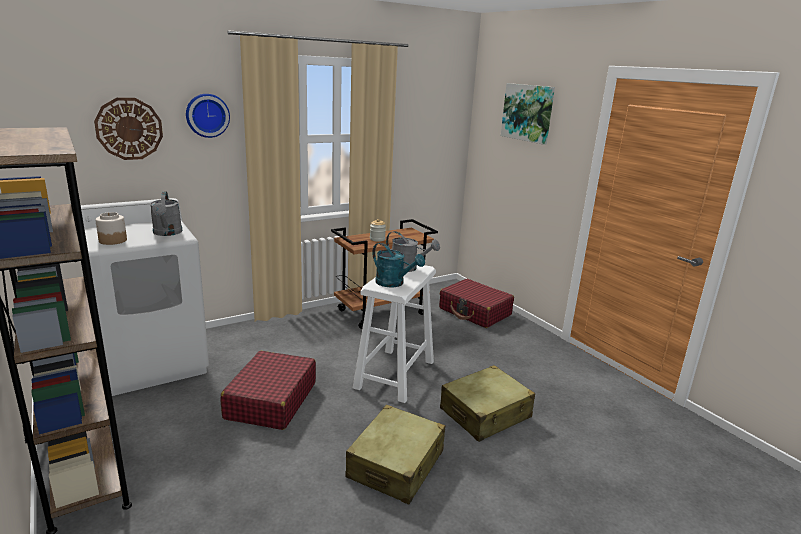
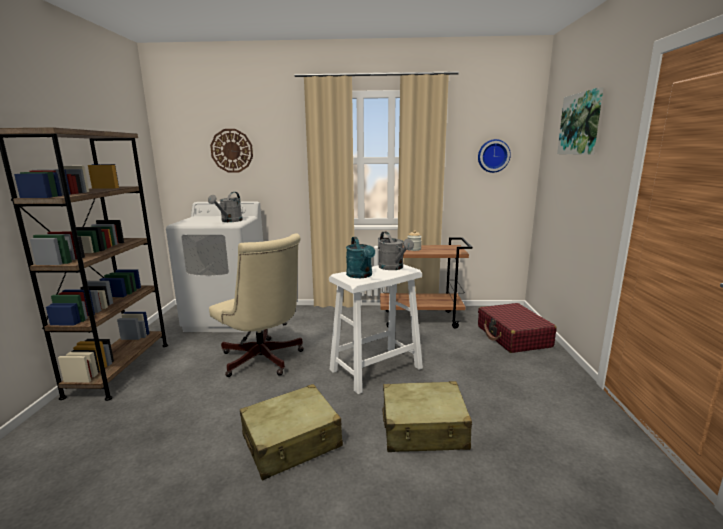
camera: 35 degrees right, 5 degrees down
(113, 240) = (192, 222): jar -> none
(207, 115) = (284, 141): wall clock -> wall clock (493, 156)
(271, 400) = (263, 361): red suitcase -> beige office chair

